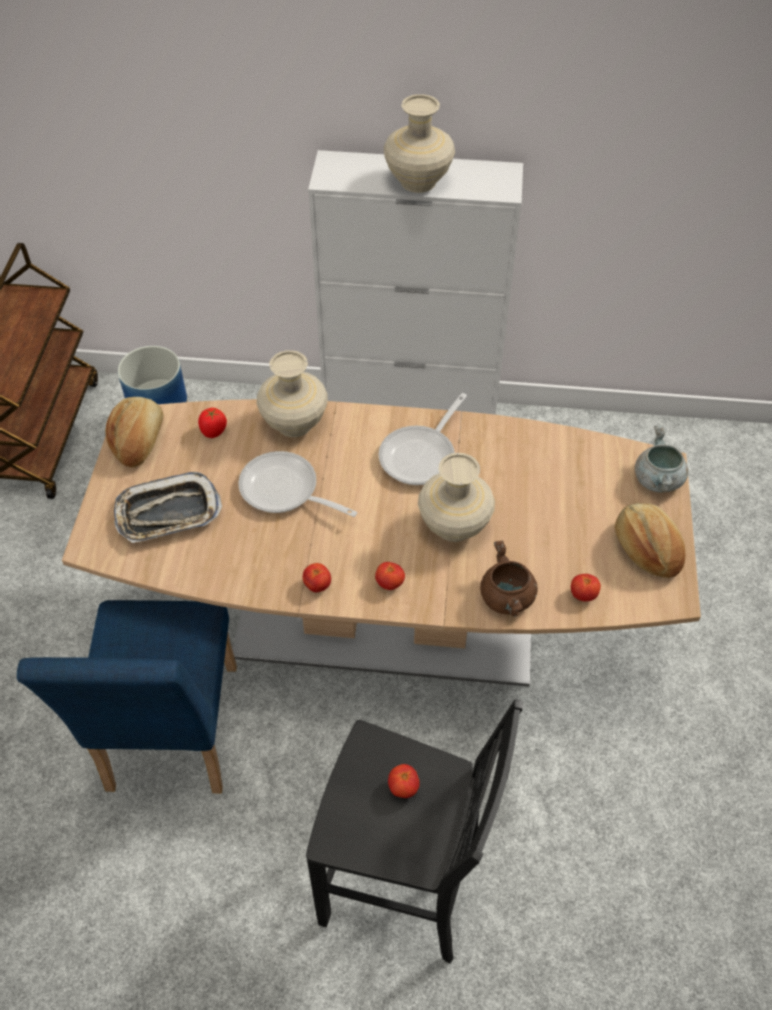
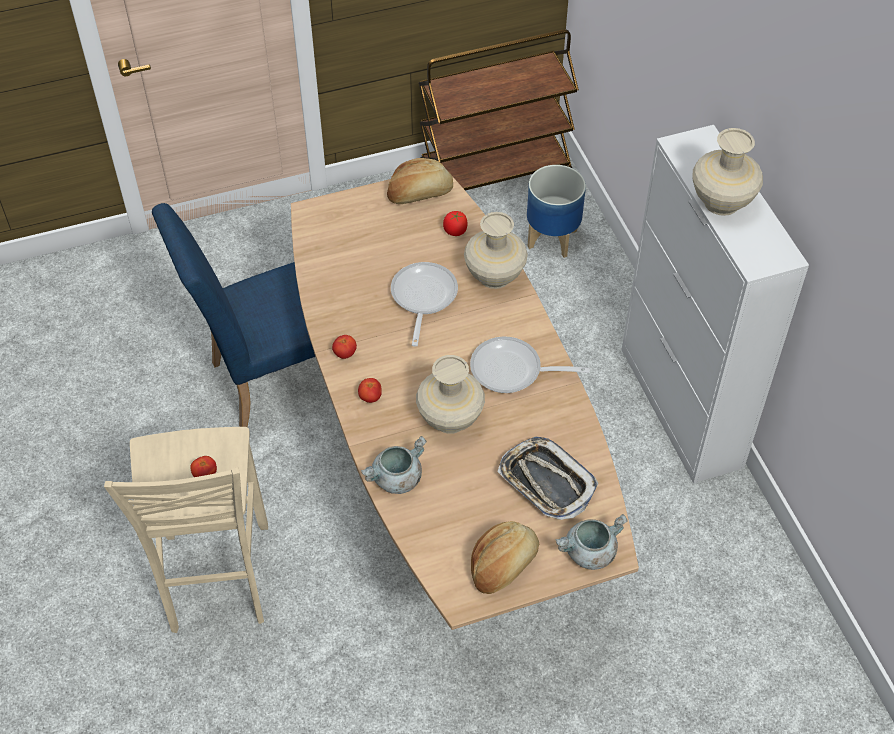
camera: 65 degrees right, 0 degrees up
(167, 513) = (362, 240): tray -> tray (546, 482)
(405, 890) = (216, 581): black stool -> beige stool
(507, 598) = (396, 479): brown cooking pot -> grey cooking pot
(583, 595) = (428, 531): tomato -> none

